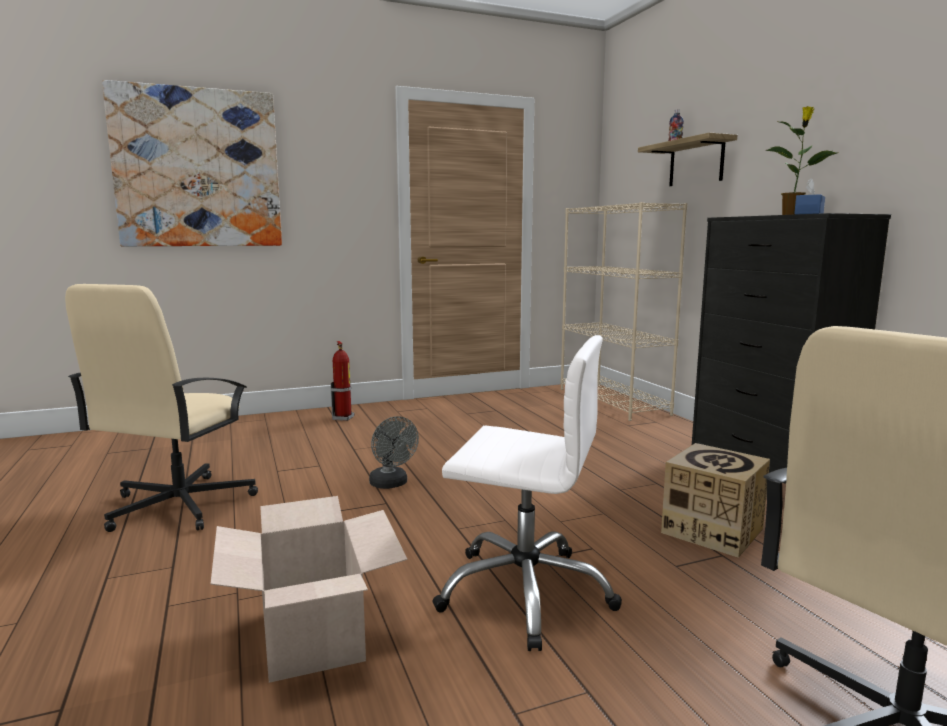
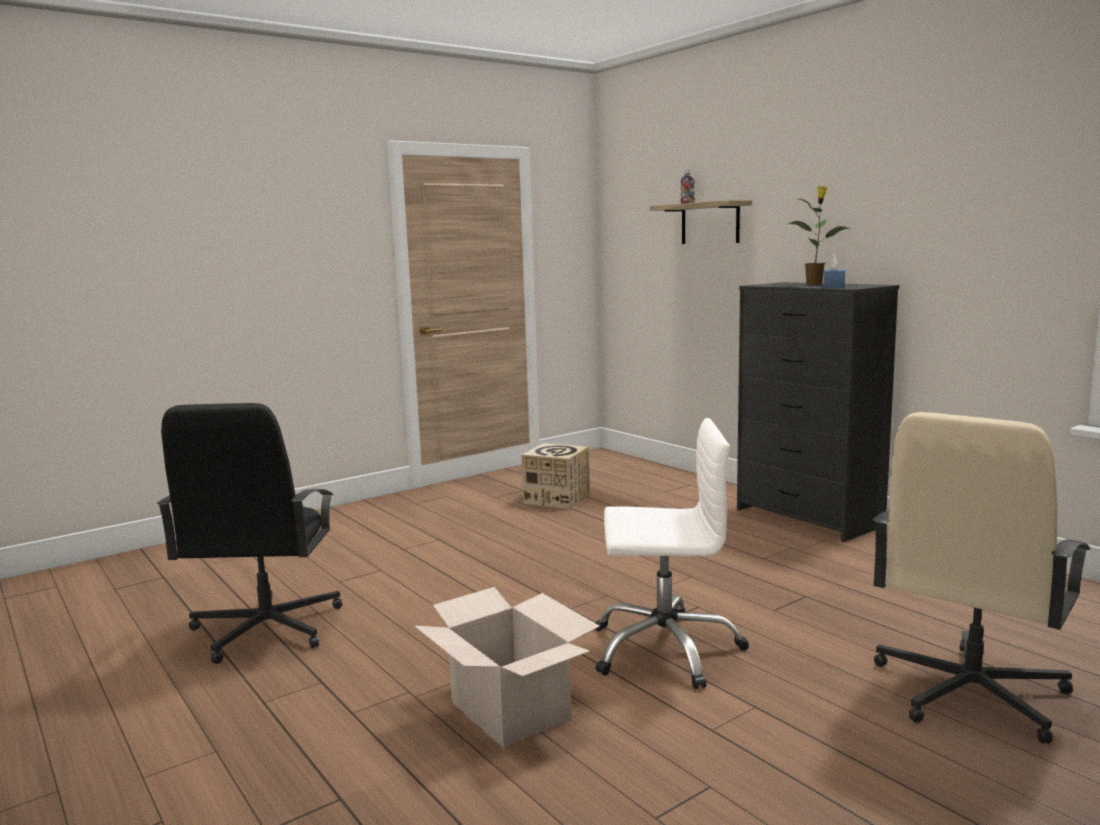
camera: 15 degrees left, 0 degrees up
(178, 505) = (265, 629): beige office chair -> black office chair
(198, 168) = (176, 245): picture -> none
(343, 418) = (361, 517): fire extinguisher -> none
(391, 484) = (474, 578): grey fan -> none
(613, 401) = (636, 467): beige bookcase -> none
(712, 531) = (788, 578): cardboard box -> cardboard box (556, 499)

